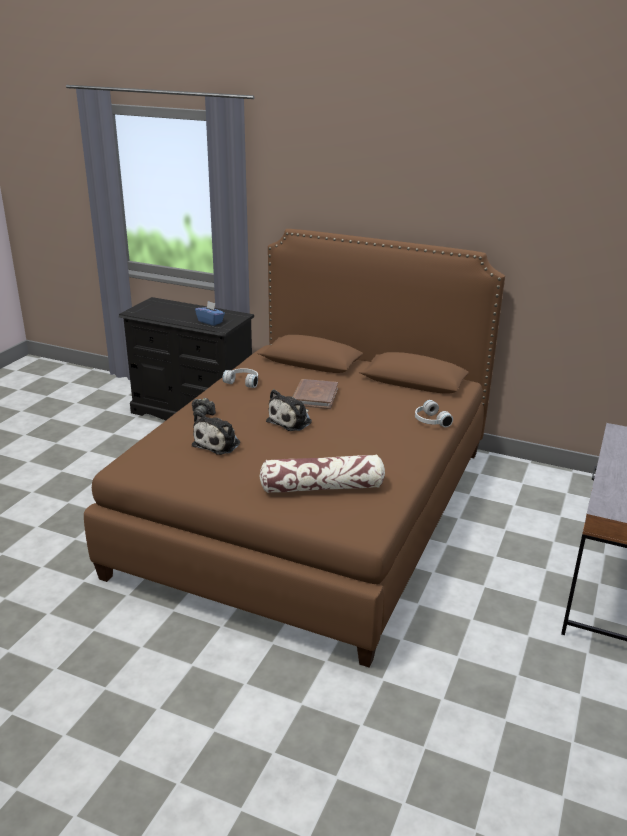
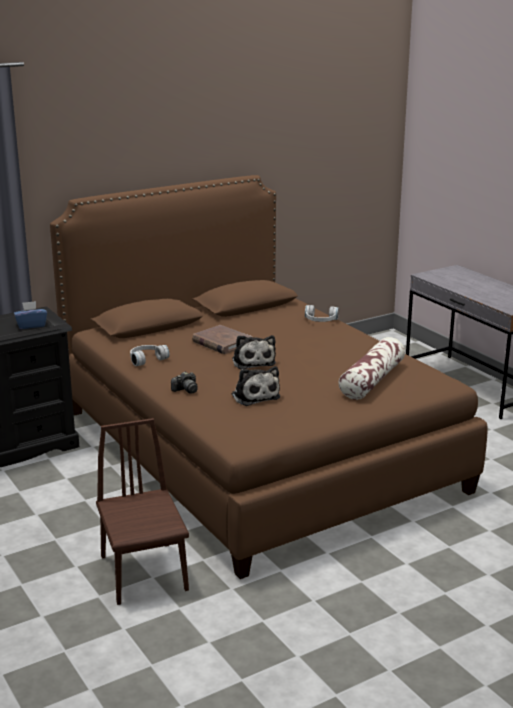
camera: 55 degrees left, 5 degrees down
(78, 532) = (144, 573): none -> brown chair

